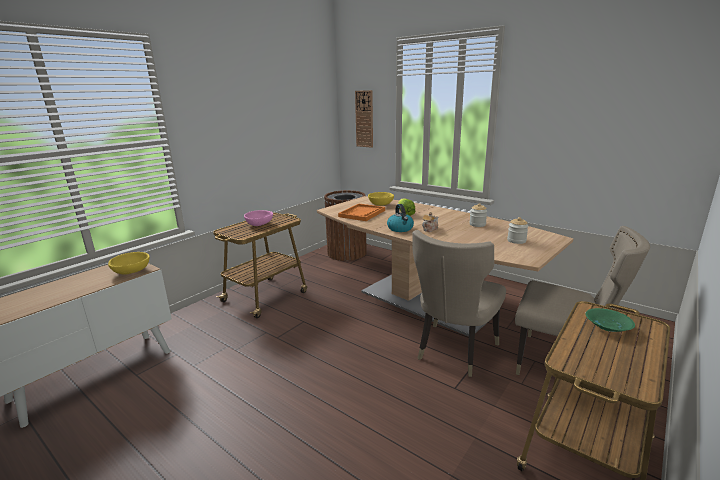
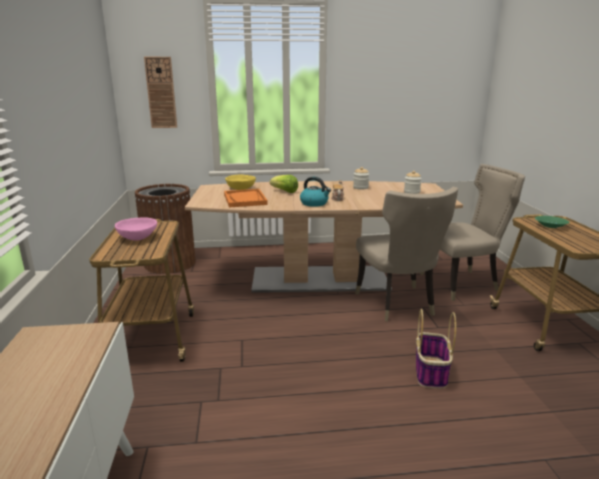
camera: 45 degrees left, 0 degrees up
(131, 272) = (82, 341): yellow bowl -> none
(379, 417) = (431, 373): none -> basket

